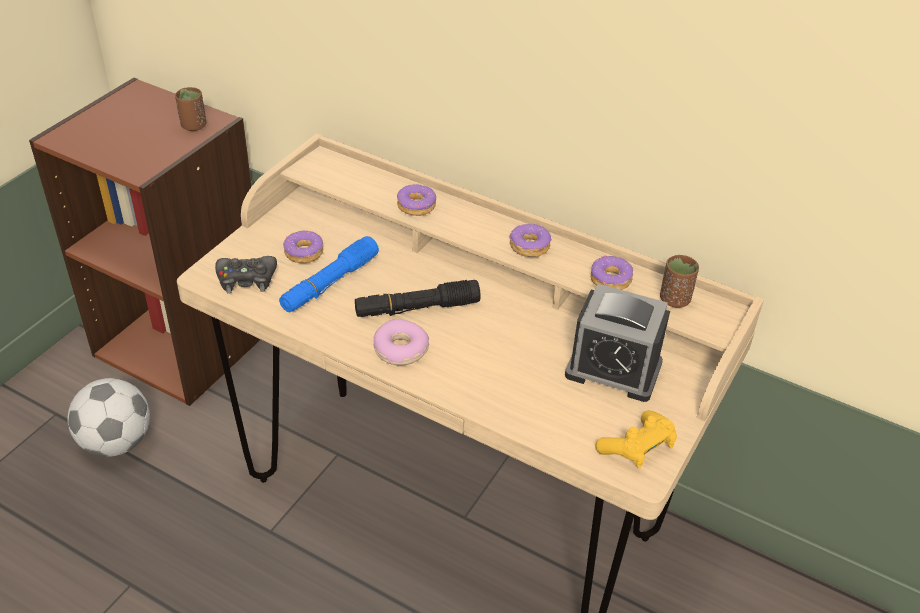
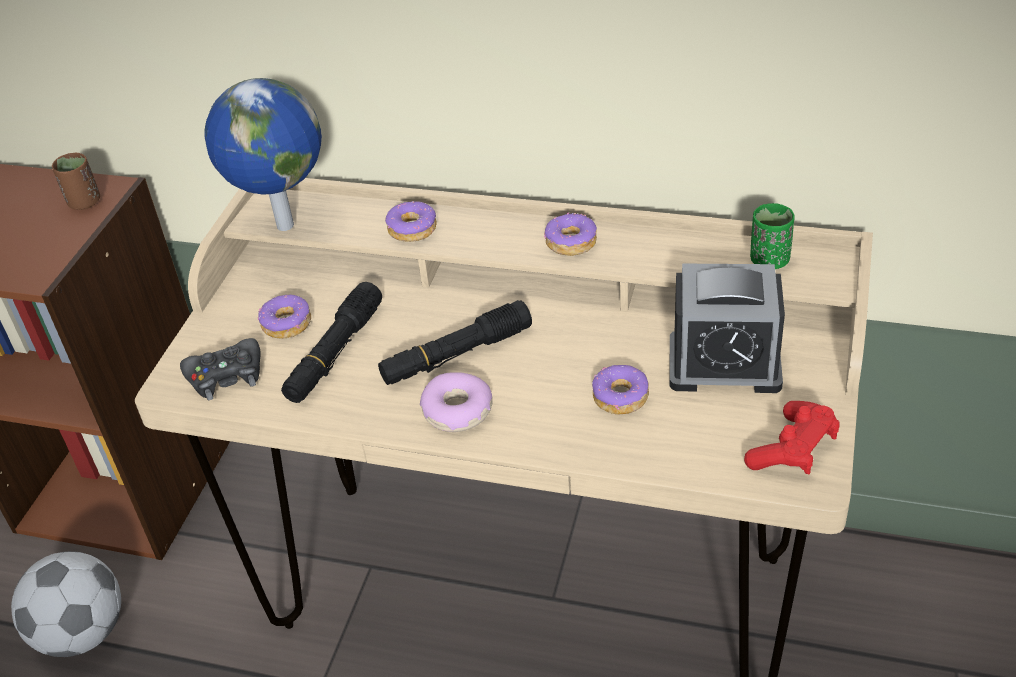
camera: 10 degrees left, 0 degrees up
(324, 179) = (282, 226): none -> globe
(330, 283) = (335, 353): blue flashlight -> black flashlight
(610, 280) = (684, 257): donut -> donut (620, 397)
(637, 448) = (793, 450): yellow game controller -> red game controller
(674, 299) = (769, 260): brown cup -> green cup

